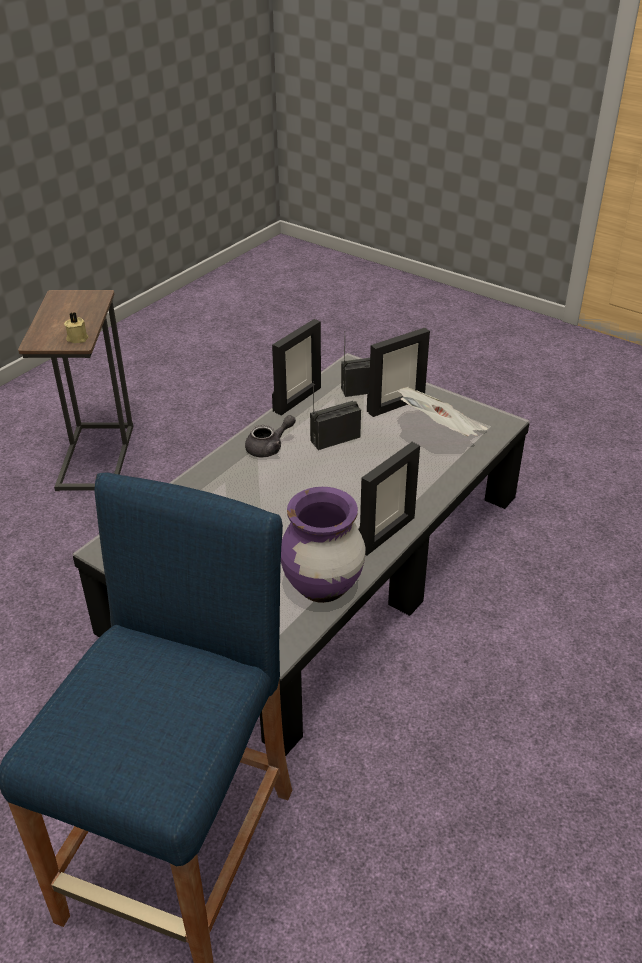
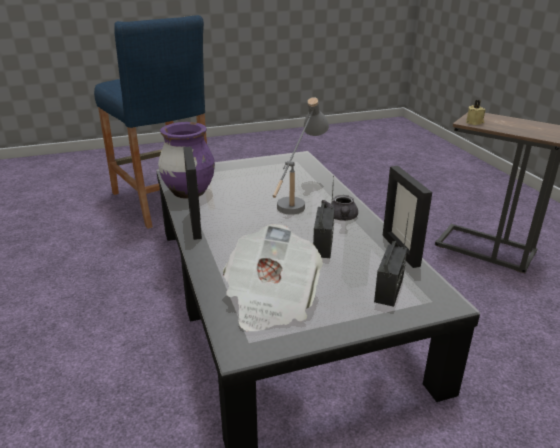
camera: 125 degrees right, 10 degrees down
(253, 492) = (298, 199): none -> grey table lamp
(395, 404) = (344, 296): picture frame -> none

